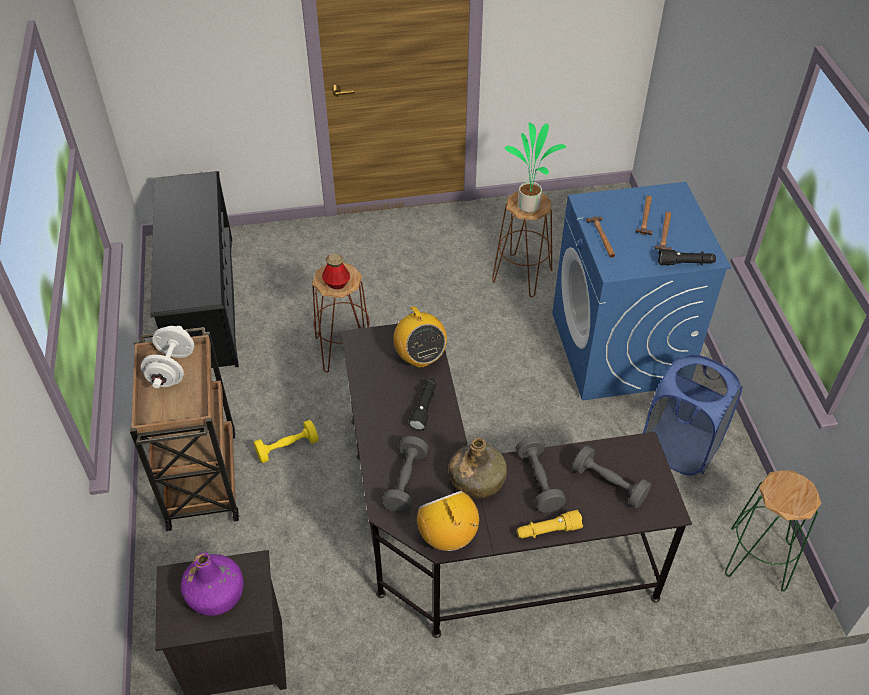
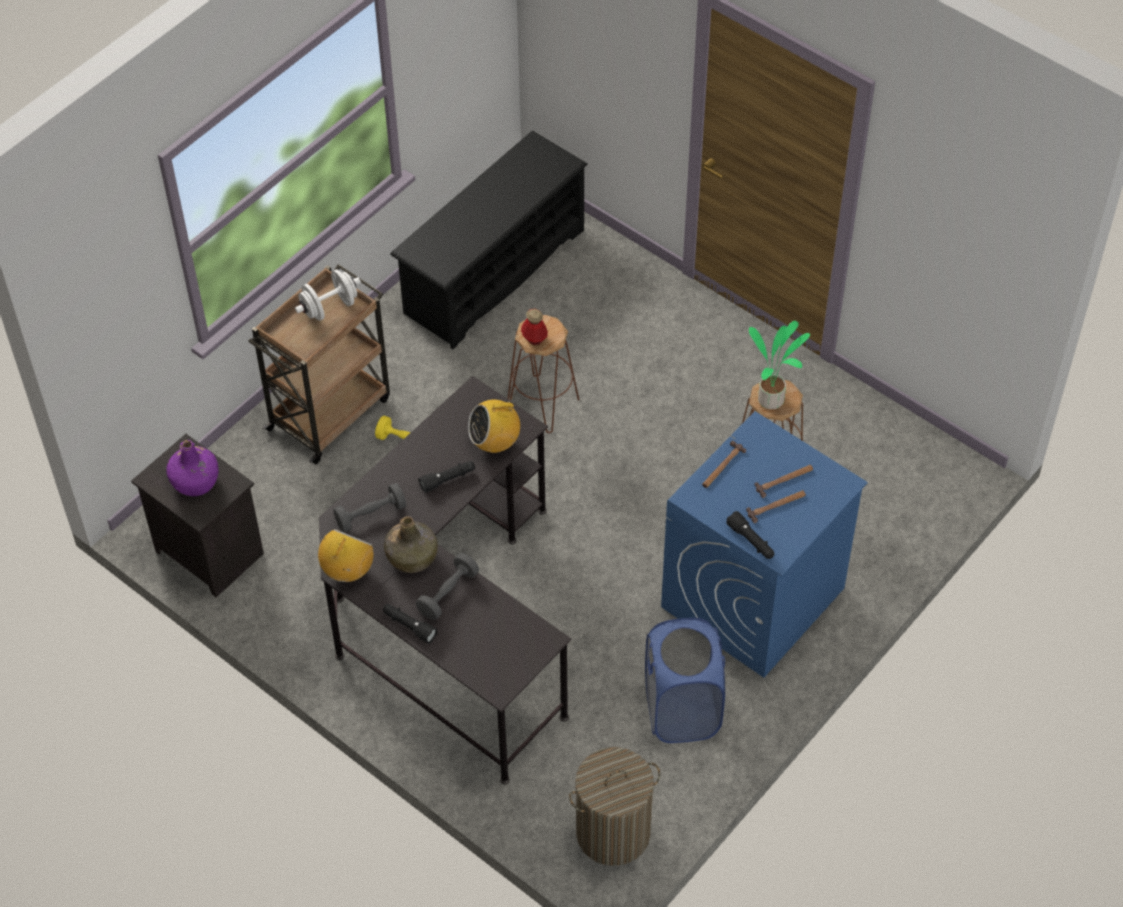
camera: 50 degrees right, 5 degrees up
(420, 357) = (495, 442): radio -> radio turned 45 degrees clockwise
(548, 530) = (409, 626): yellow flashlight -> black flashlight
(609, 484) = (487, 638): grey dumbbell -> none
(757, 559) = (613, 832): green stool -> laundry basket

